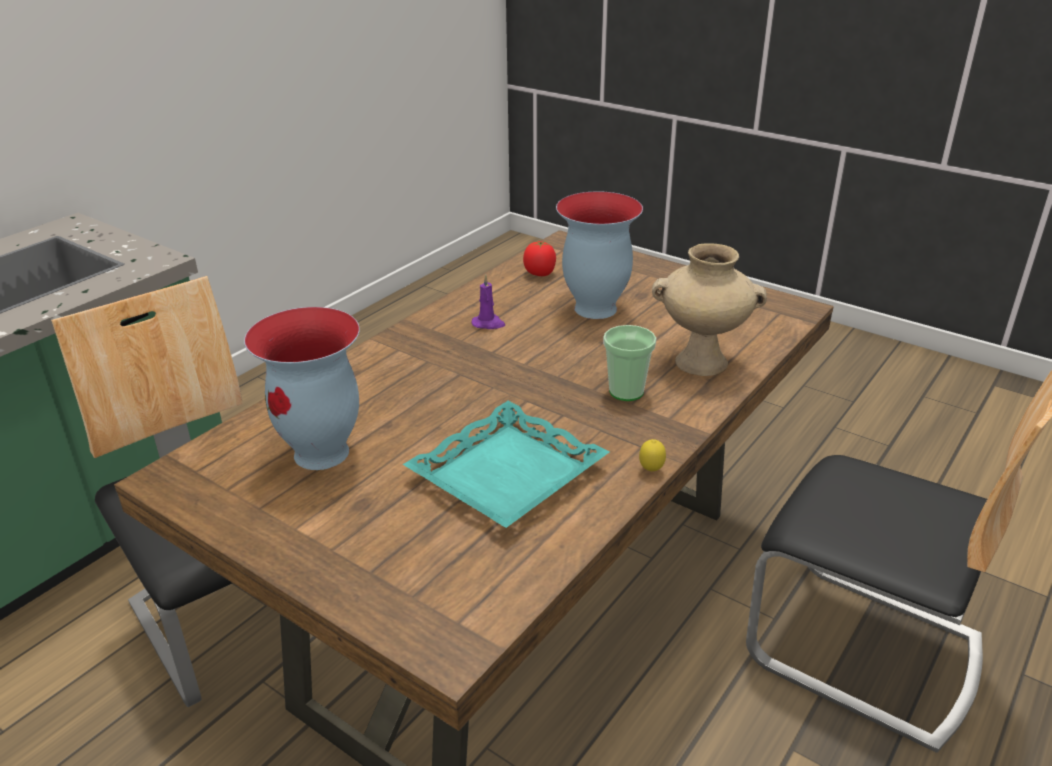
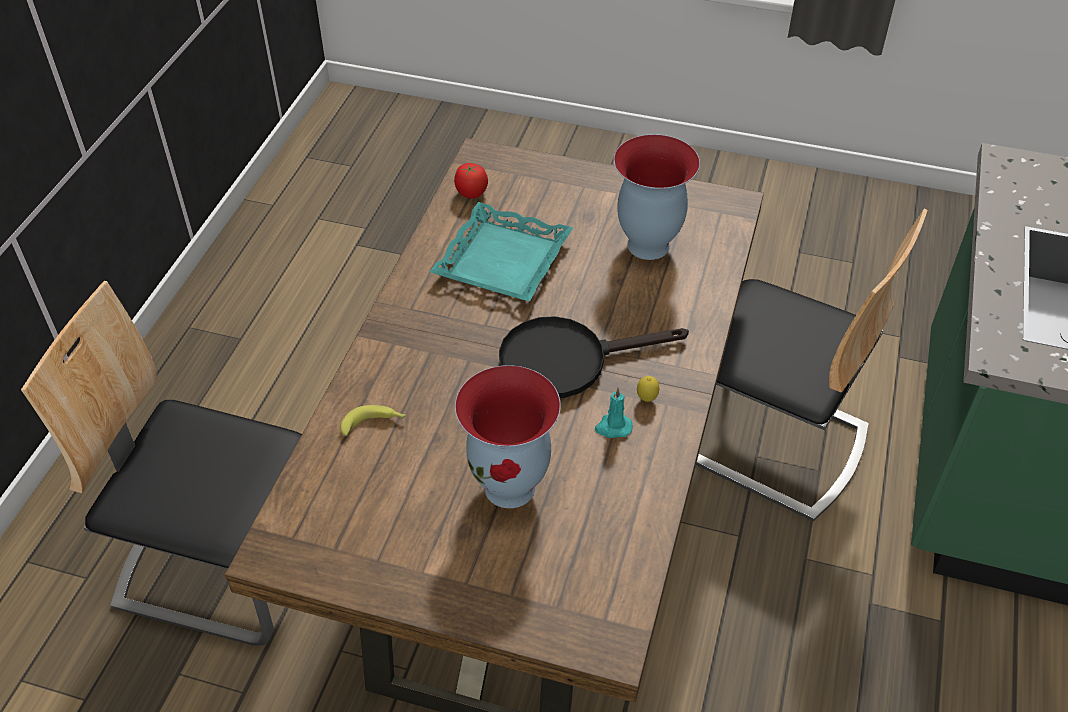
camera: 160 degrees right, 15 degrees up
(488, 324) = (613, 427): purple candle -> turquoise candle
(495, 371) = (567, 360): none -> black frying pan
(540, 273) = (606, 546): tomato -> tomato (471, 193)
(626, 391) = (438, 364): cup -> none
(651, 470) = (398, 288): lemon -> lemon (646, 399)
(702, 362) = (374, 424): beige vase -> banana

